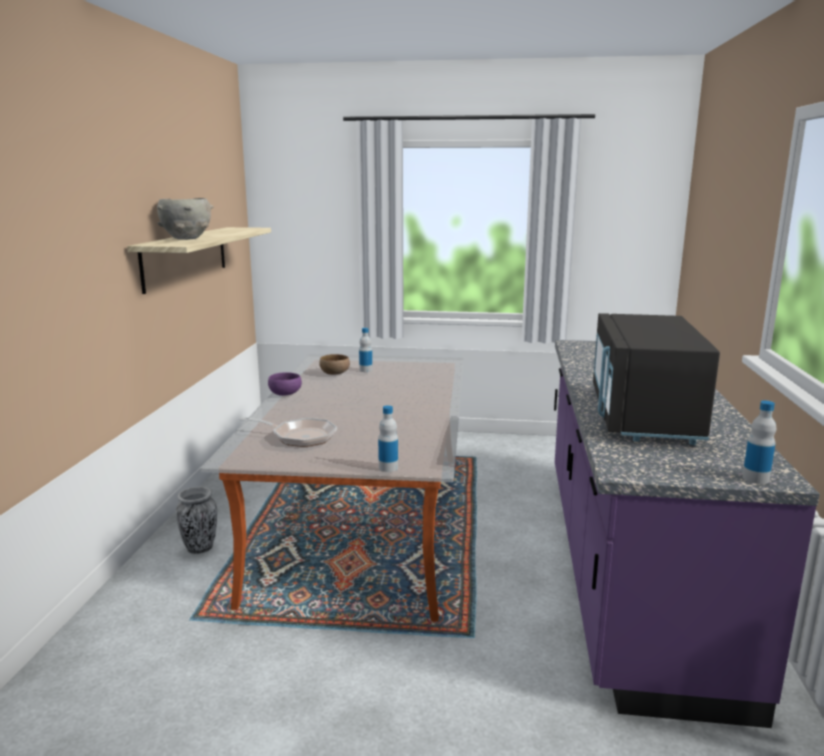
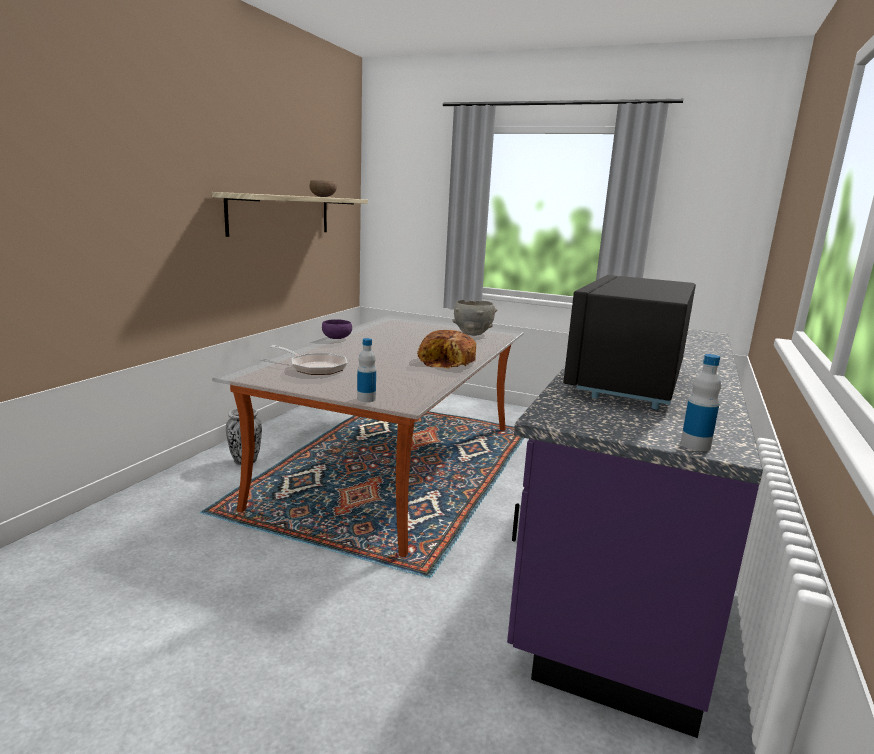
camera: 15 degrees right, 0 degrees up
(186, 238) = (273, 194): grey bowl -> grey bowl (472, 333)
(335, 373) = (394, 329): brown bowl -> brown bowl (323, 197)
(366, 370) = (424, 330): bottle -> none
(425, 407) = (448, 362): none -> bread

